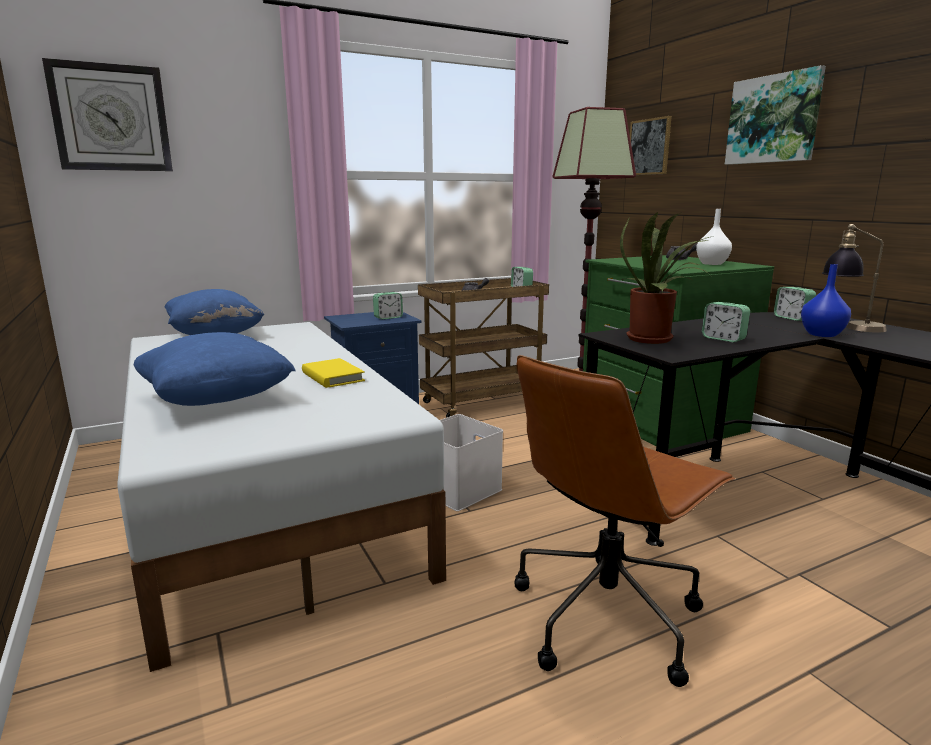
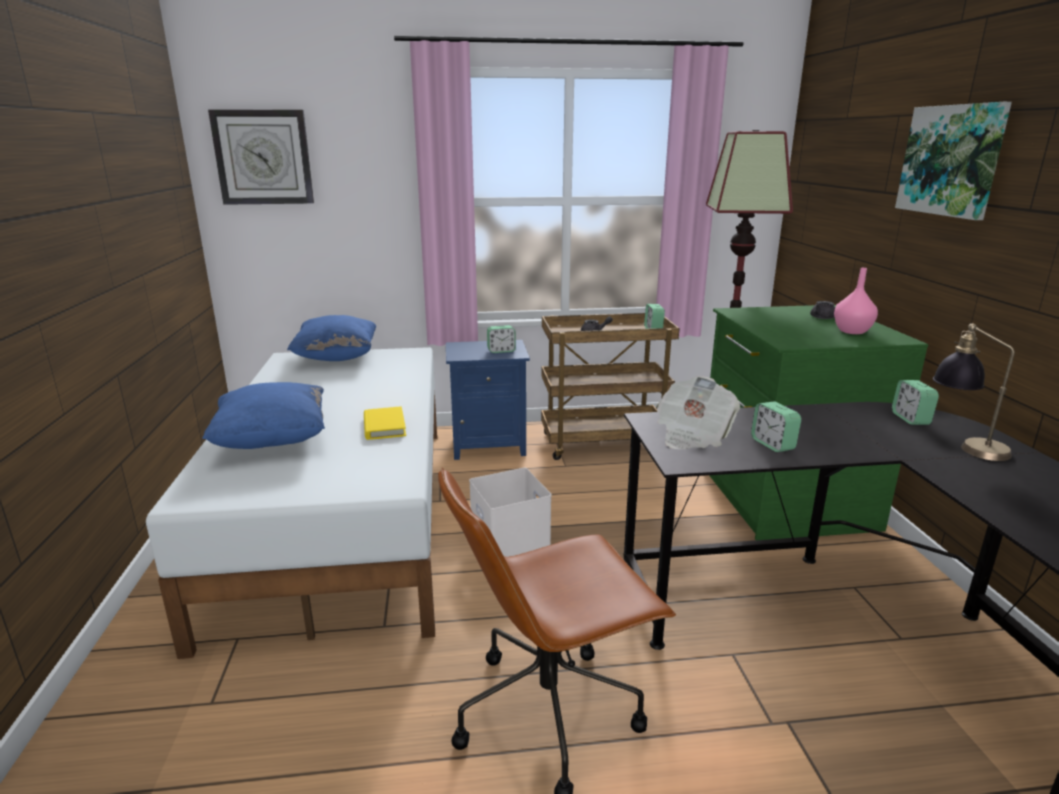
camera: 20 degrees right, 5 degrees up
(649, 147) = (831, 170): picture -> none
(654, 339) = (692, 434): potted plant -> newspaper
(712, 264) = (852, 331): white vase -> pink vase
(823, 335) = (908, 454): blue vase -> none

